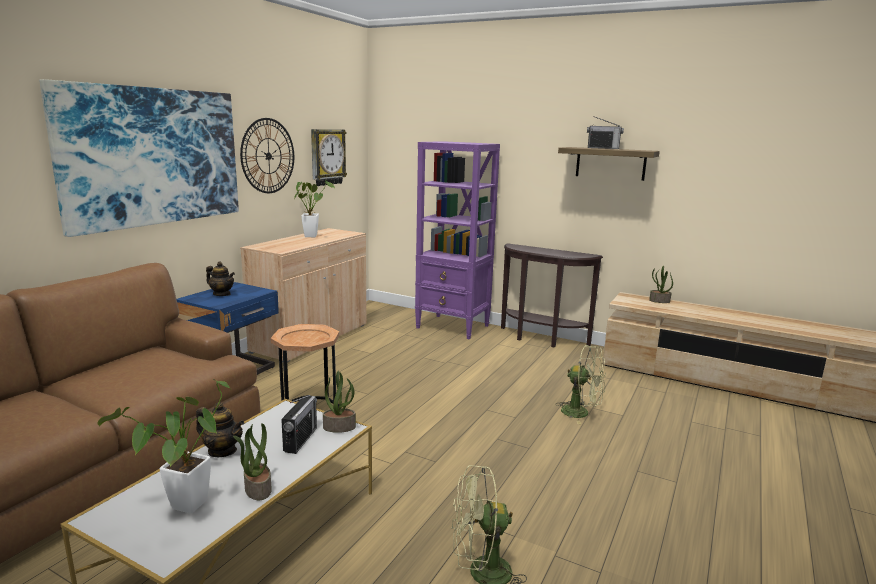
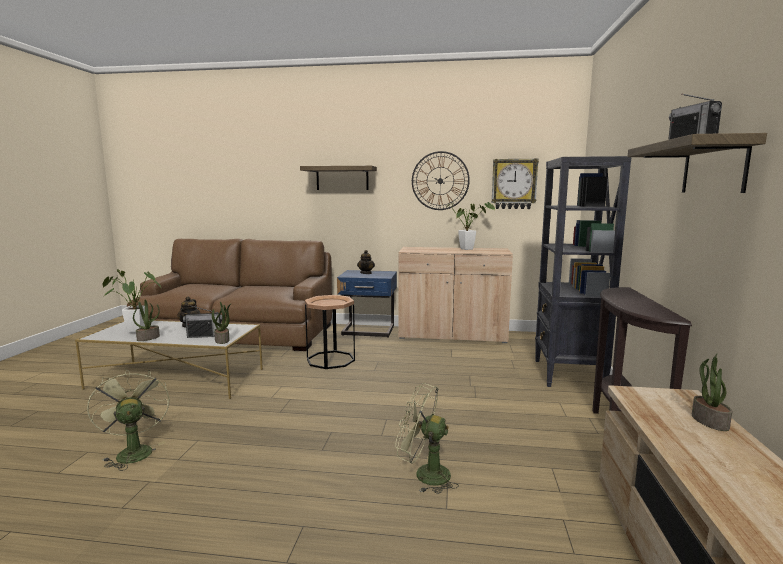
camera: 70 degrees right, 5 degrees down
(153, 157) = (342, 178): picture -> shelf
(453, 327) = (568, 374): purple bookcase -> black bookcase
(581, 413) = (424, 474): green fan -> green fan turned 105 degrees clockwise

